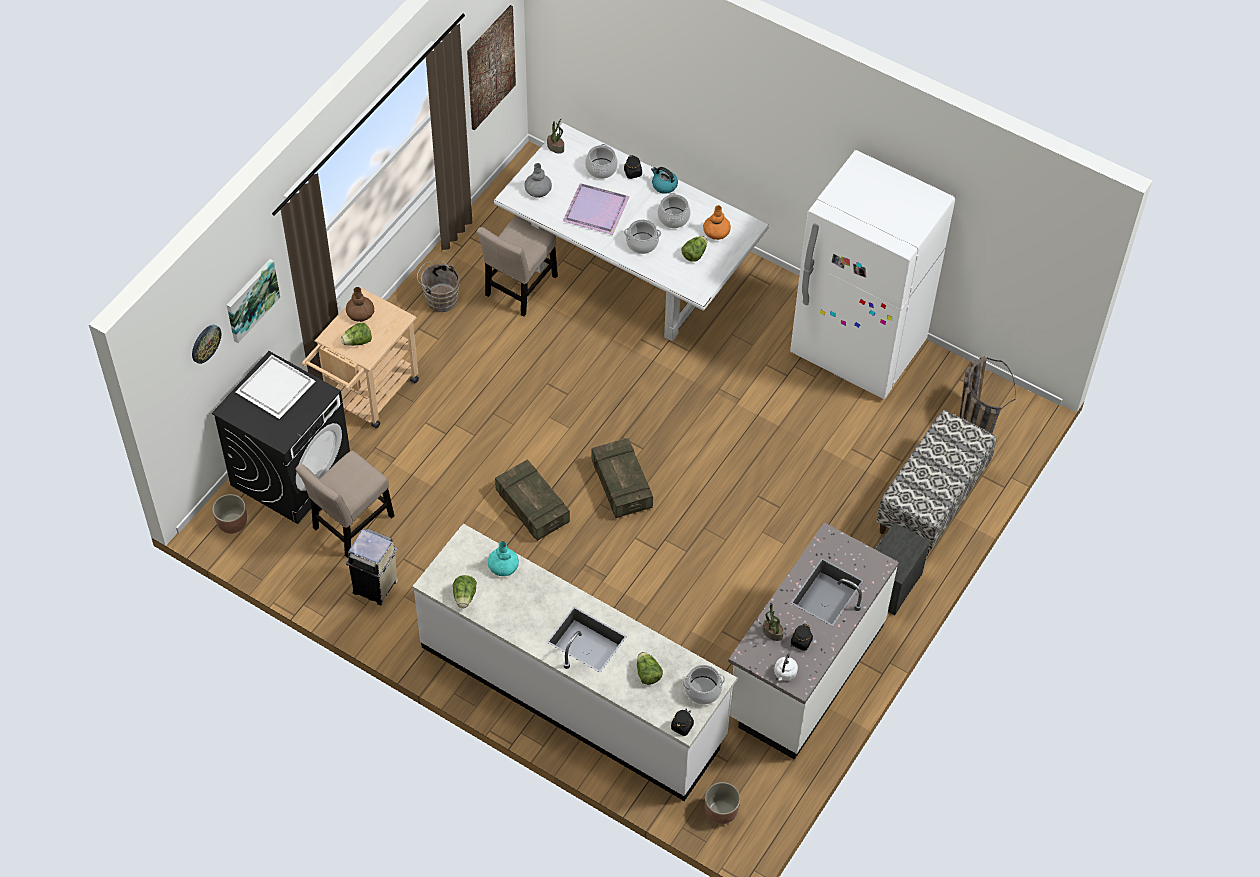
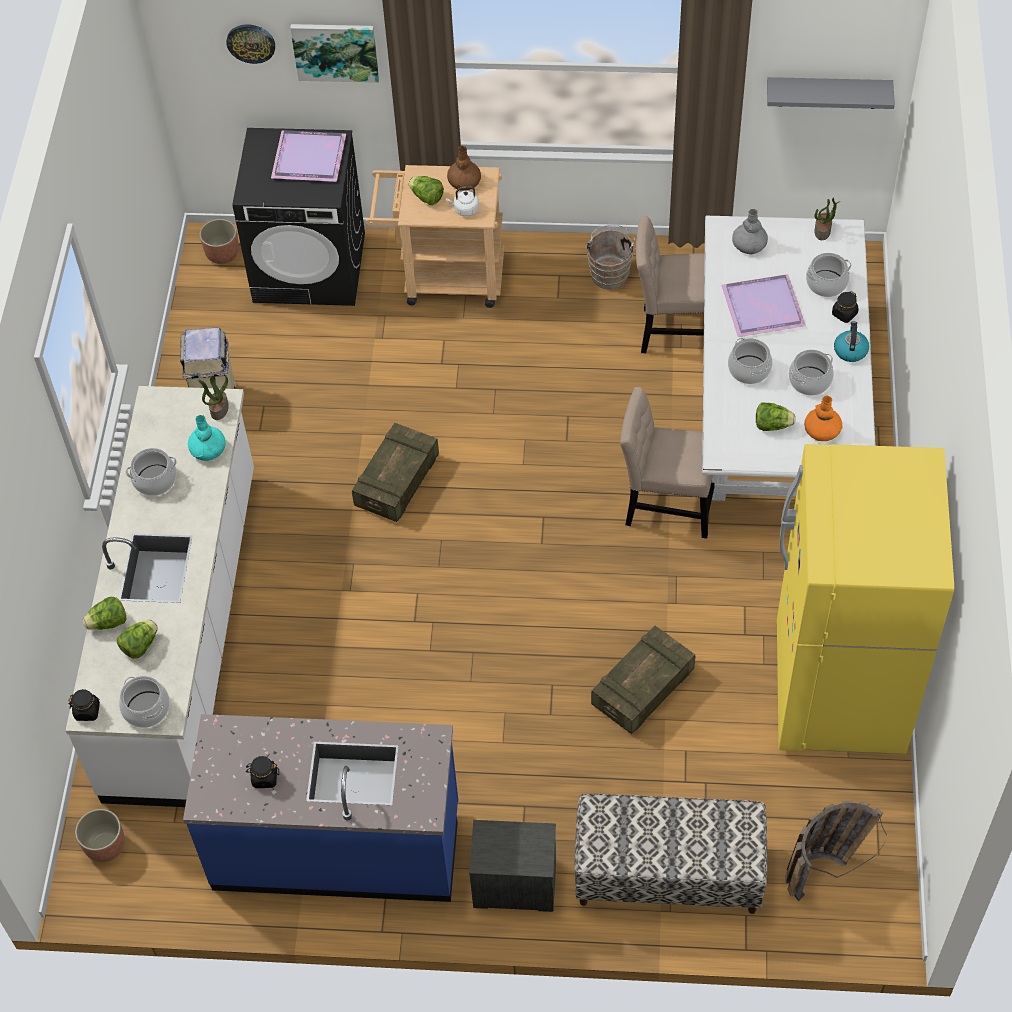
camera: 65 degrees right, 0 degrees up
(275, 386) = (310, 157): white tray -> purple tray
(350, 525) = (277, 344): beige chair -> beige chair (666, 506)
(465, 597) = (149, 435): lettuce -> lettuce (108, 623)
(490, 67) = (828, 92): picture -> grey shelf
(508, 609) = (155, 480): none -> cooking pot
(621, 485) = (478, 547): crate -> crate (642, 688)
(772, 633) = (260, 742): potted plant -> potted plant (219, 409)
(784, 673) = (210, 781): white kettle -> white kettle (465, 209)
(804, 672) = (337, 846): white counter -> blue counter
(858, 349) = (839, 690): white fridge -> yellow fridge

